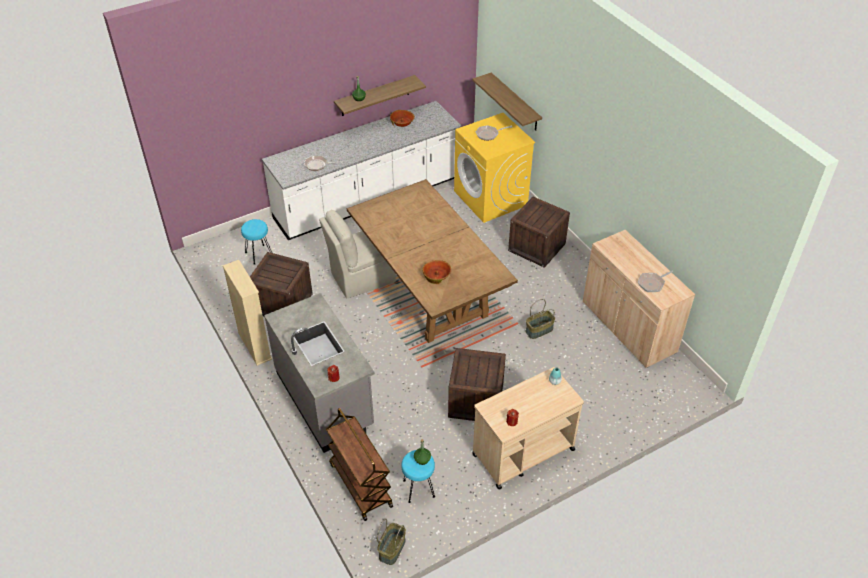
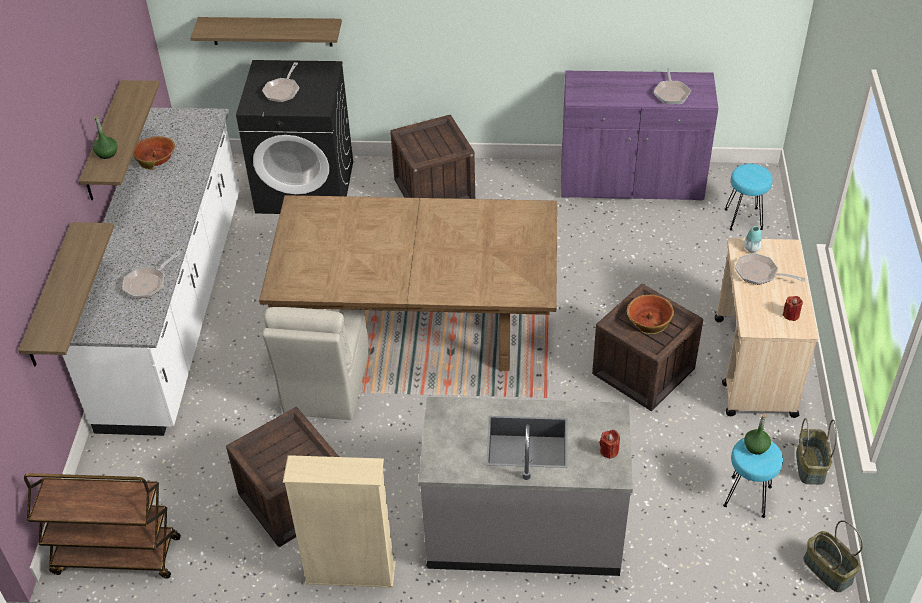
camera: 55 degrees left, 0 degrees up
(259, 254) = (159, 485): turquoise stool -> turquoise stool (744, 219)
(271, 137) = (51, 297): none -> shelf
(360, 484) = (702, 558): brown cart -> brown cart (115, 556)
(437, 275) = (484, 268): bowl -> bowl (649, 320)
(491, 198) = (306, 186): yellow washing machine -> black washing machine
(535, 393) = (760, 273): none -> frying pan
(539, 330) = (574, 258): basket -> basket (811, 466)
(628, 327) = (631, 182): beige cabinet -> purple cabinet

